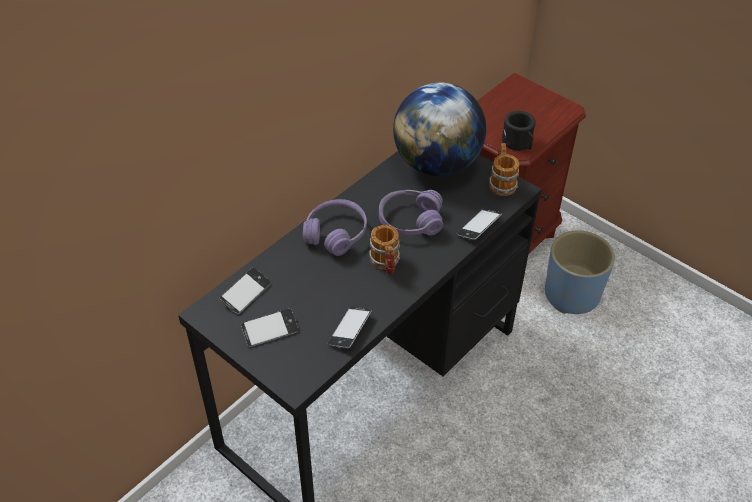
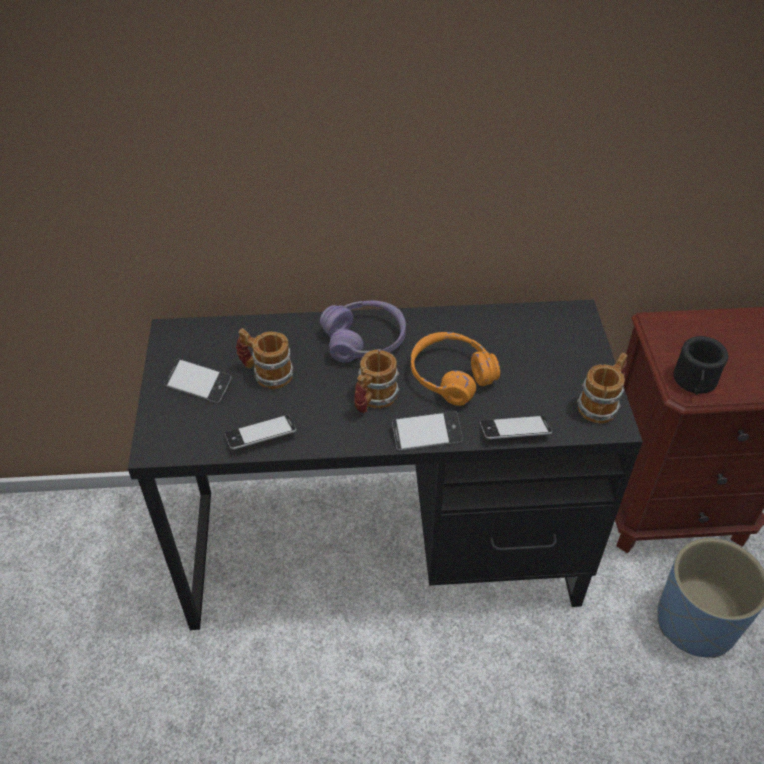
camera: 45 degrees right, 0 degrees up
(246, 293) = (222, 339): phone -> phone (426, 435)
(303, 293) = (266, 373): none -> mug
(410, 221) = (451, 376): purple headphones -> orange headphones
(437, 164) = (552, 340): globe -> none

